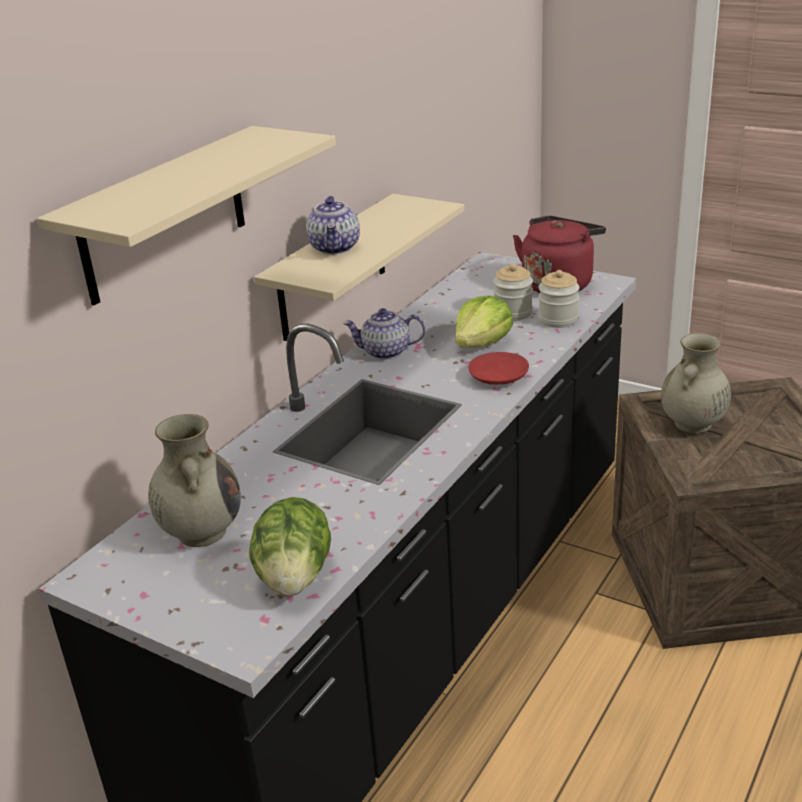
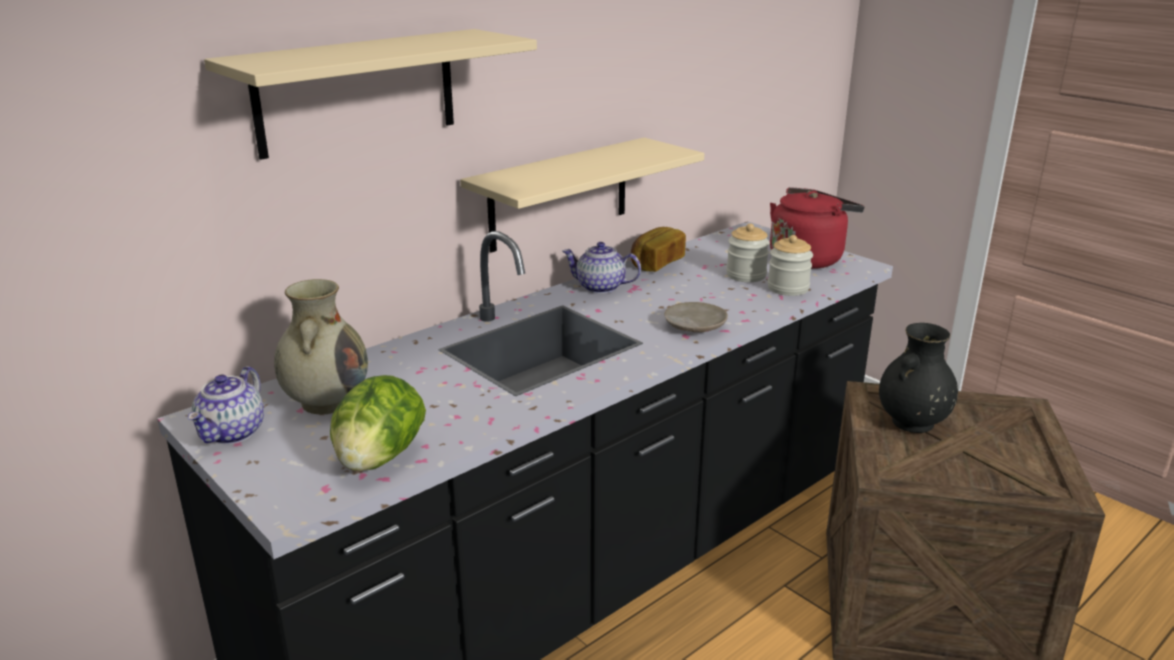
camera: 15 degrees right, 5 degrees down
(335, 248) = (552, 168): teapot -> teapot (233, 433)
(422, 315) = (656, 263): none -> bread
(482, 344) = (697, 296): lettuce -> none
(498, 377) = (694, 326): red plate -> beige plate
(692, 424) = (911, 423): beige vase -> black vase

